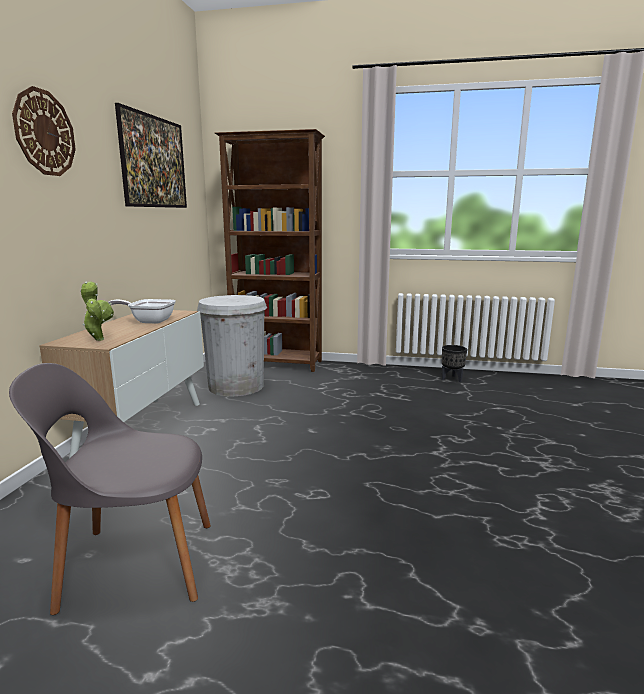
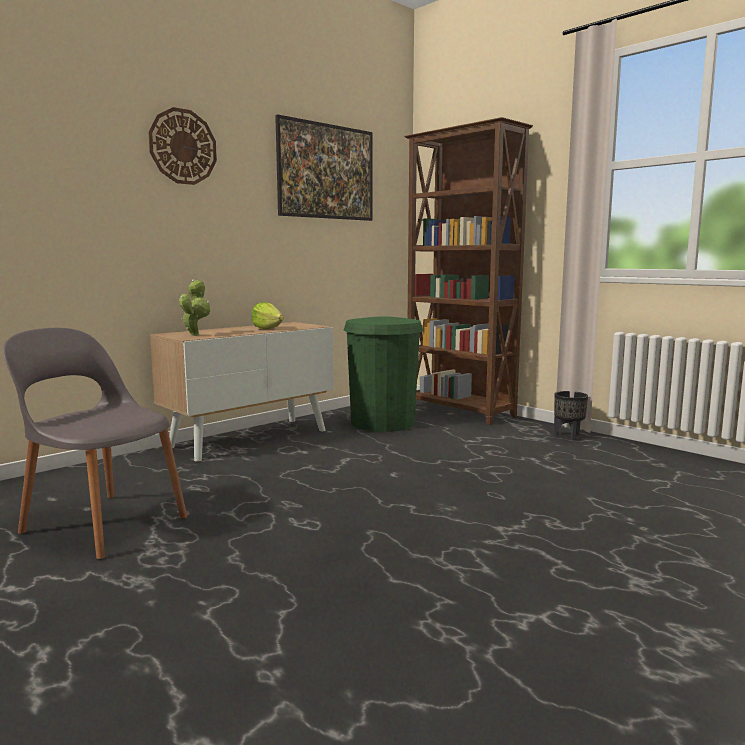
camera: 35 degrees right, 5 degrees down
(149, 321) = (267, 329): frying pan -> lettuce
(236, 386) = (383, 423): white trash can -> green trash can
(452, 379) = (671, 464): black planter -> black planter (569, 436)

